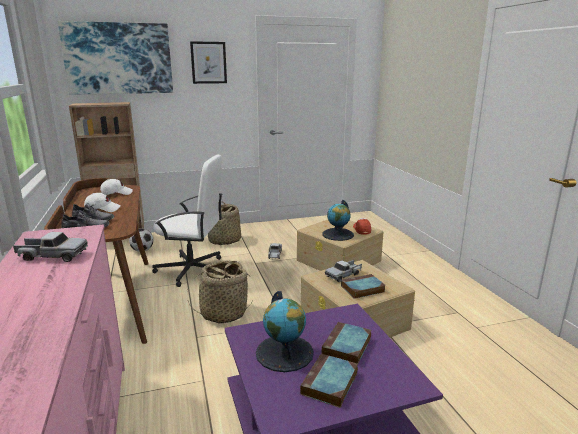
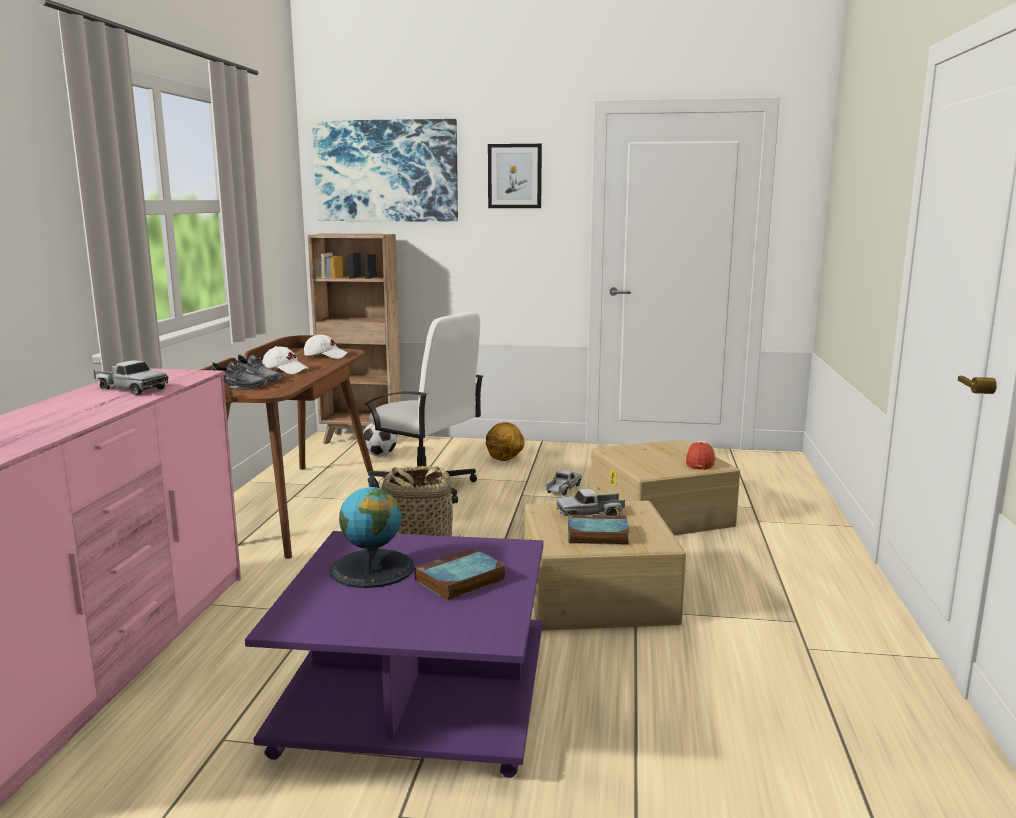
camera: 25 degrees right, 5 degrees down
(224, 240) = (504, 460): basket -> basketball
(329, 384) = (386, 610): book -> none
(338, 234) = (650, 463): globe -> none

